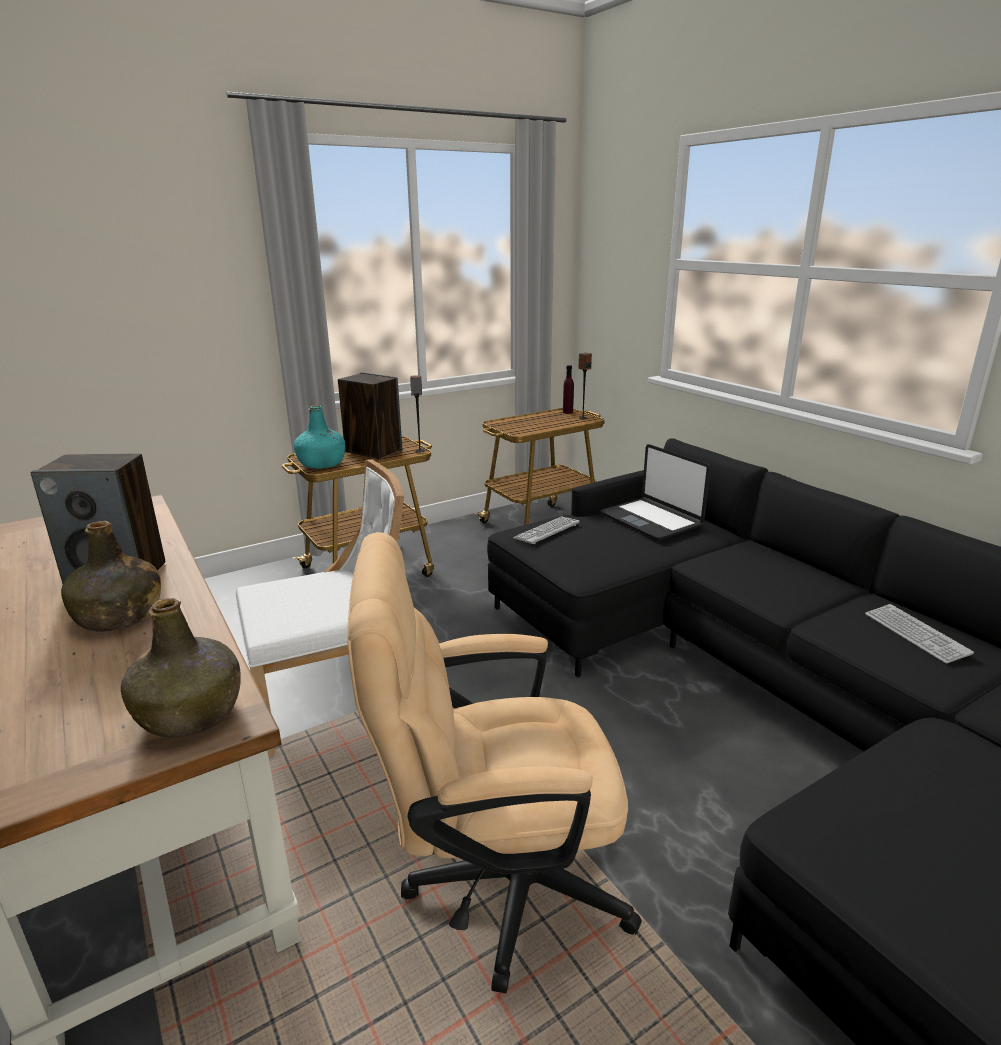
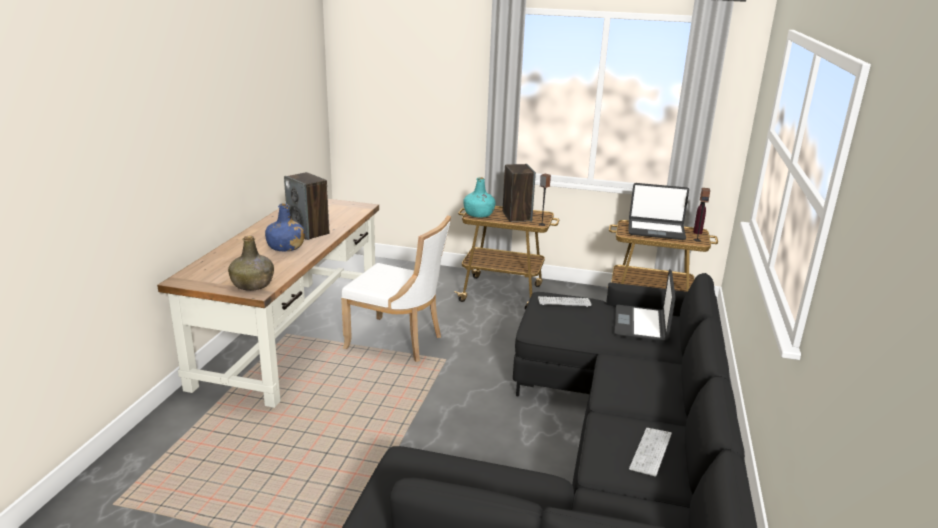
camera: 45 degrees right, 0 degrees up
(120, 616) = (286, 247): green bottle -> blue bottle
(497, 884) = (350, 437): beige office chair -> none
(535, 421) = (656, 230): none -> laptop

